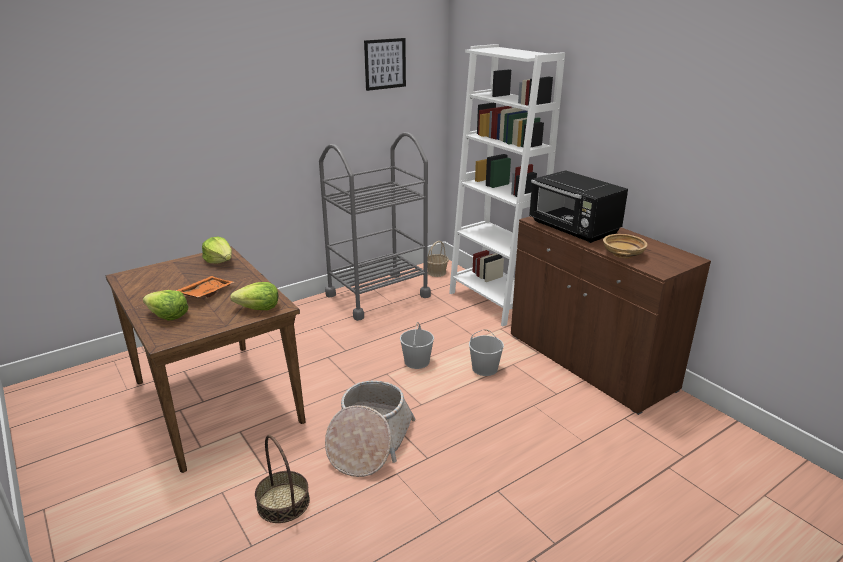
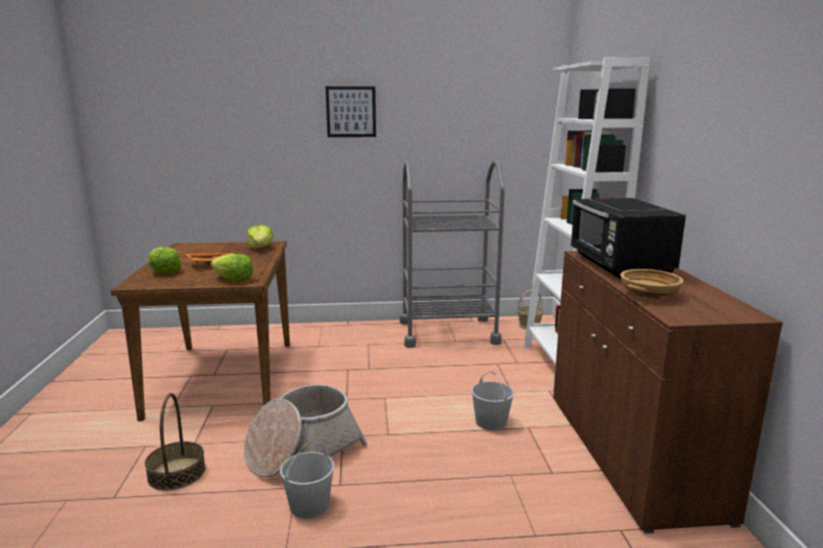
camera: 30 degrees right, 10 degrees down
(385, 64) = (489, 92): picture -> picture (351, 112)
(416, 361) = (425, 395): white bucket -> white bucket (309, 504)

